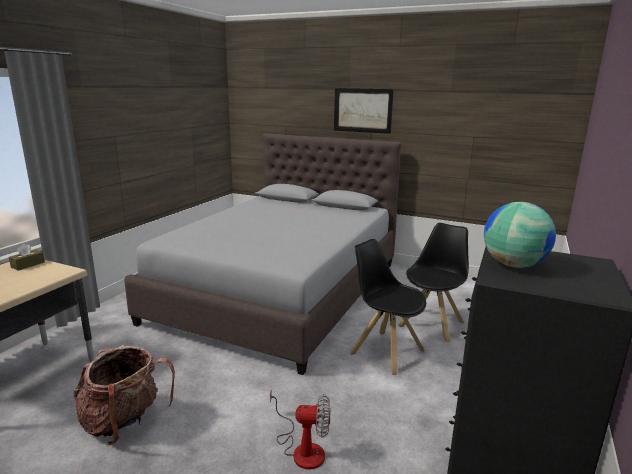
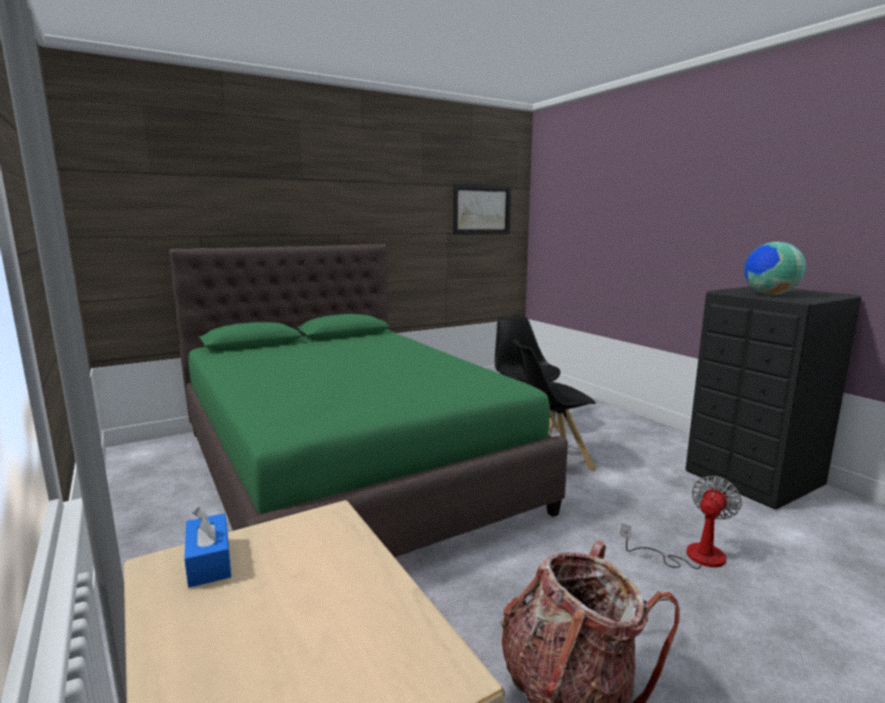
camera: 55 degrees left, 5 degrees down
(28, 265) = (209, 561): brown tissue box -> blue tissue box
(282, 290) = (347, 467): grey bed -> green bed
(363, 110) = (325, 207): picture -> picture (482, 210)

